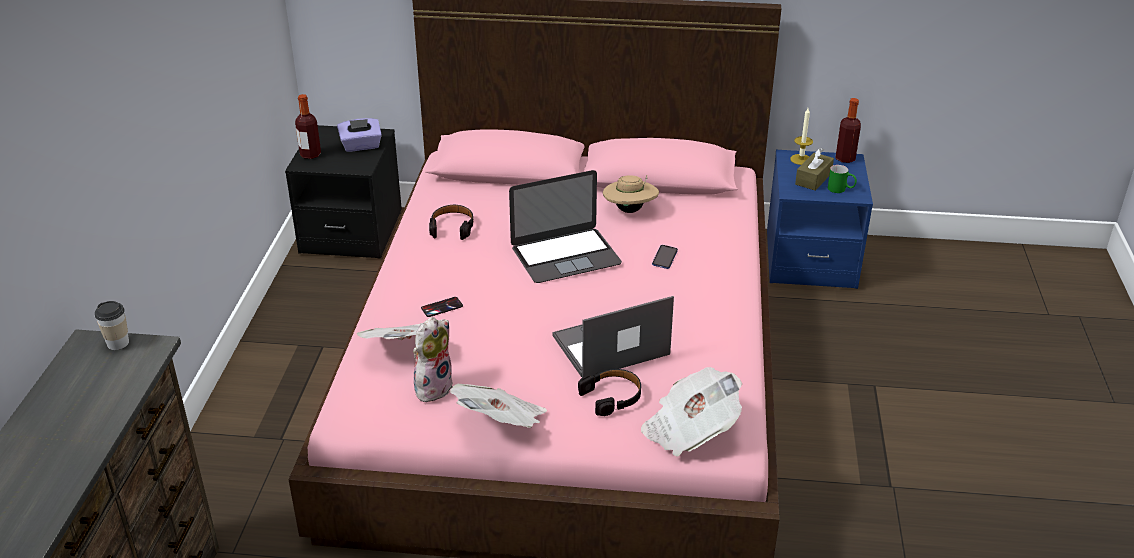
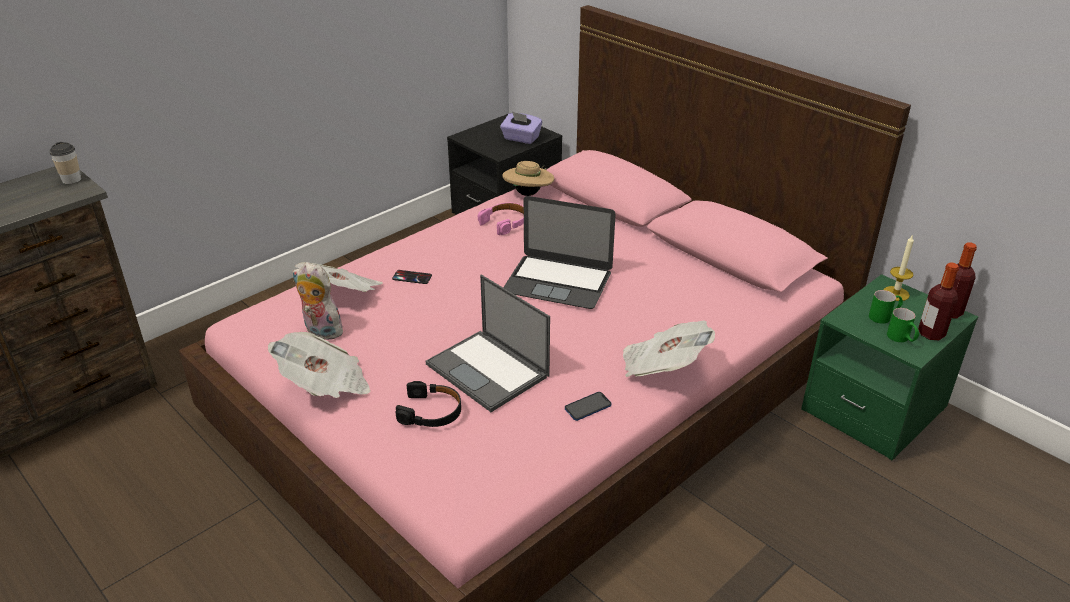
camera: 40 degrees right, 0 degrees up
(310, 155) = (478, 132): bottle -> bottle (931, 334)
(433, 387) = (320, 331): plush toy -> plush toy turned 135 degrees counterclockwise
(452, 227) = (505, 222): black headphones -> pink headphones
(609, 346) = (489, 370): laptop -> laptop turned 150 degrees counterclockwise
(630, 210) = (666, 270): beige hat -> beige hat (528, 194)
(665, 258) = (640, 322): phone -> phone (588, 407)
(689, 430) = (450, 477): newspaper -> newspaper (662, 367)
(810, 260) = (874, 409): blue nightstand -> green nightstand
(813, 179) = (884, 316): brown tissue box -> green mug

